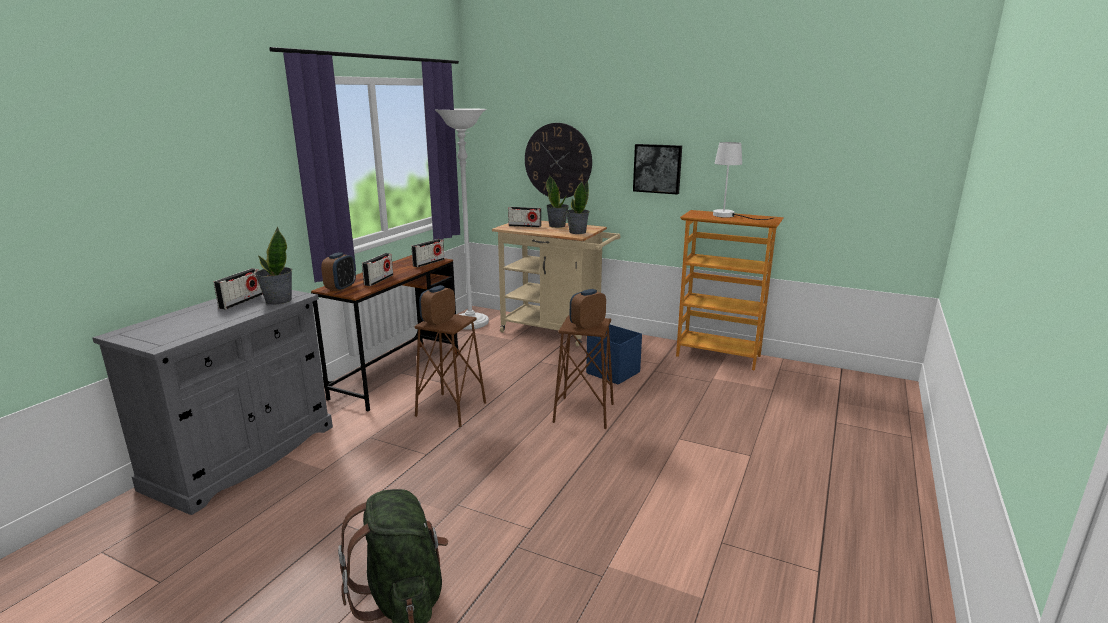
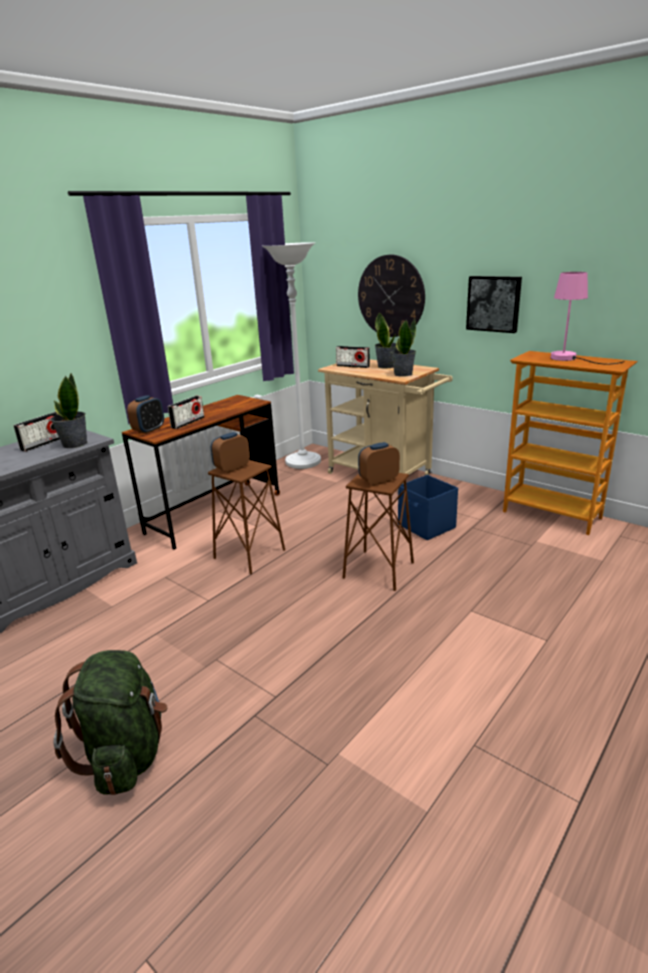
camera: 15 degrees right, 5 degrees up
(429, 263) = (245, 405): radio -> none
(730, 216) = (570, 359): white table lamp -> pink table lamp

